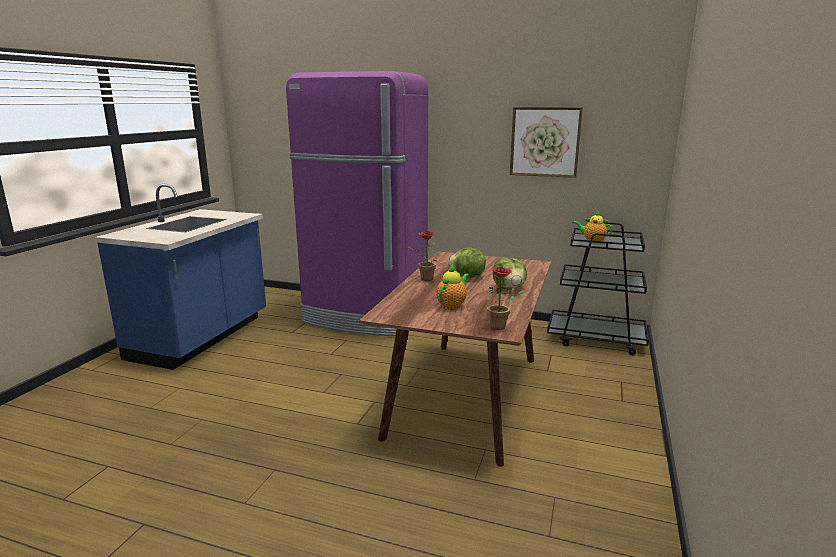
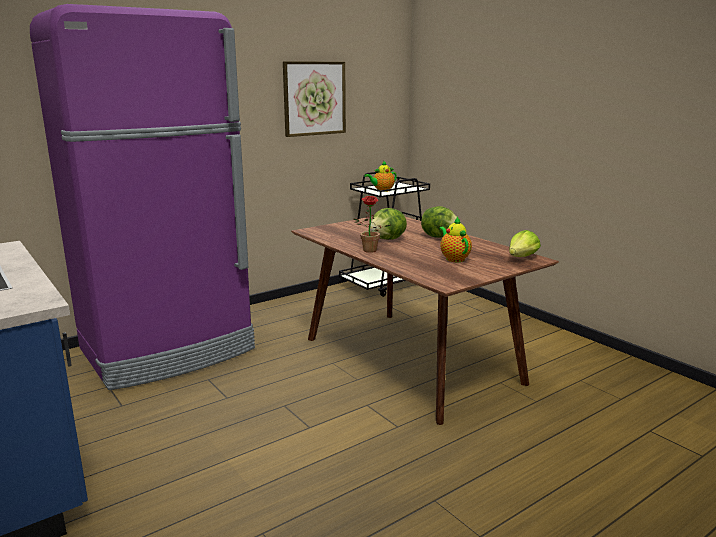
camera: 55 degrees left, 0 degrees up
(501, 326) = (522, 258): potted plant -> lettuce

